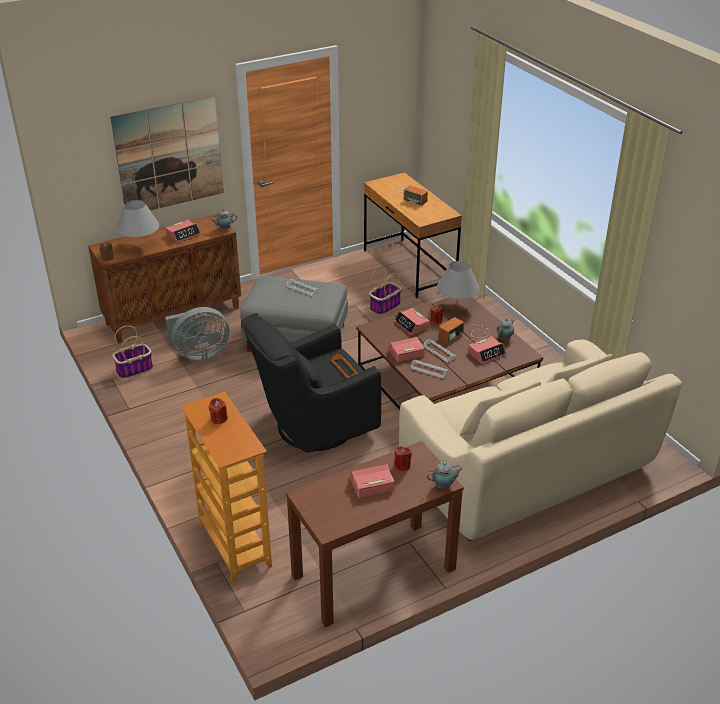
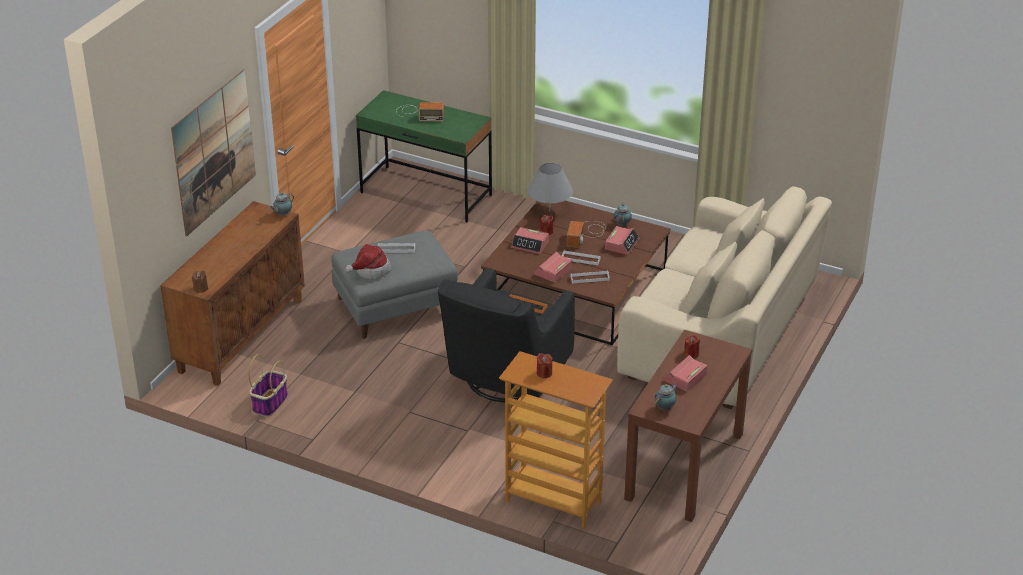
camera: 35 degrees left, 0 degrees up
(140, 246) = (219, 264): grey table lamp -> none
(183, 235) = (248, 236): alarm clock -> none
(199, 353) = (316, 360): grey fan -> none
(265, 296) = (370, 270): none -> hat
(385, 306) = (446, 242): basket -> none
(409, 268) = (426, 194): brown desk -> green desk
(444, 486) = (738, 354): teapot -> teapot (665, 408)

